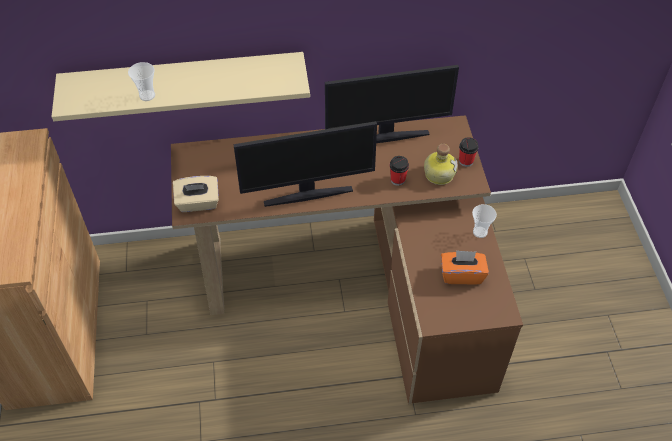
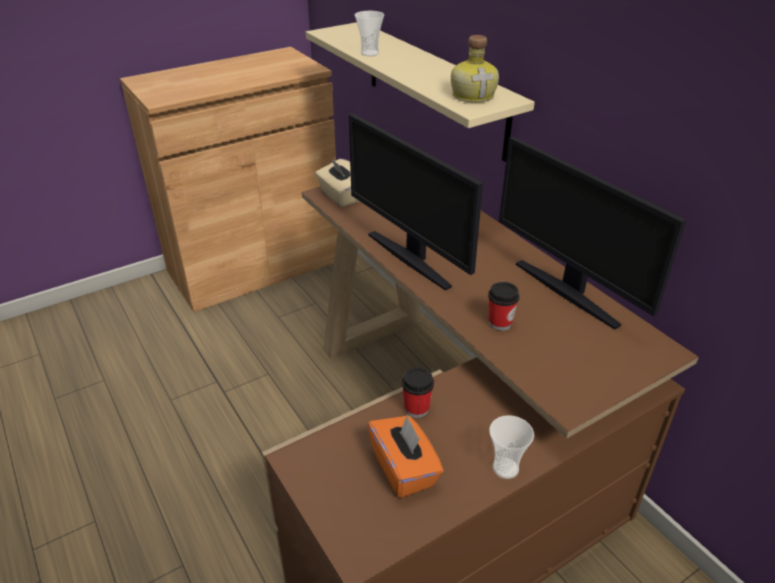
camera: 65 degrees right, 15 degrees down
(438, 174) = (549, 360): bottle -> bottle (474, 95)
(466, 161) = (603, 383): cup -> cup (416, 408)

